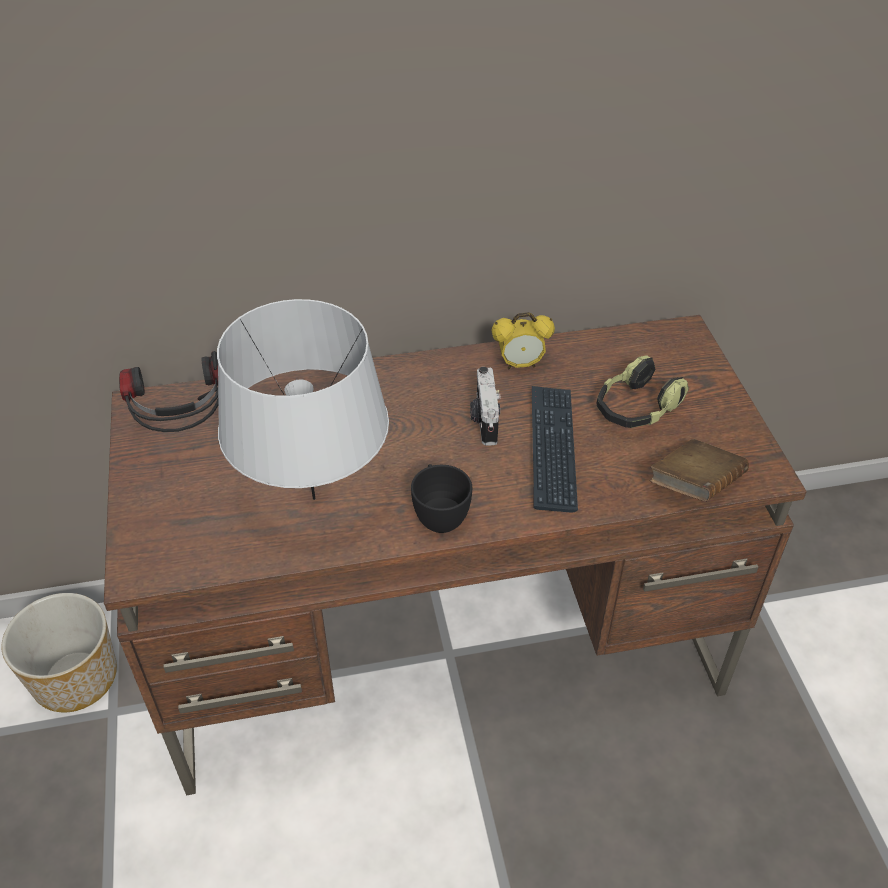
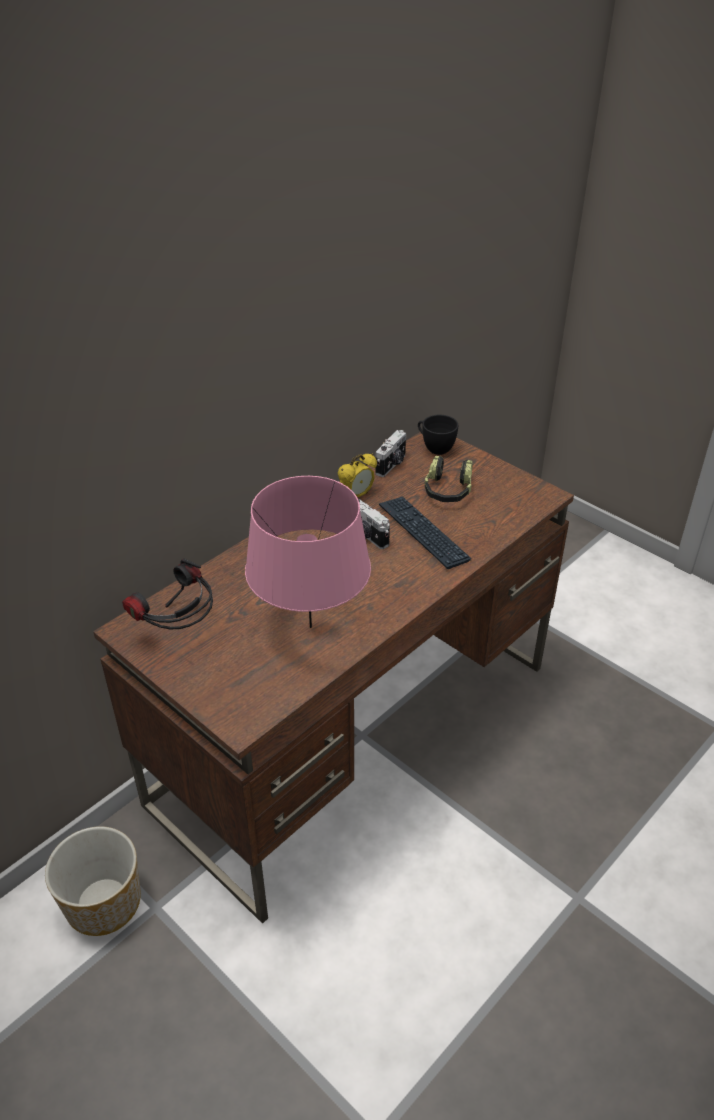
camera: 35 degrees left, 5 degrees down
(313, 498) = (310, 627): grey table lamp -> pink table lamp
(439, 514) = (396, 598): black cup -> black cup (435, 447)
(599, 345) = (392, 465): none -> camera
(694, 486) = (518, 518): brown book -> none

